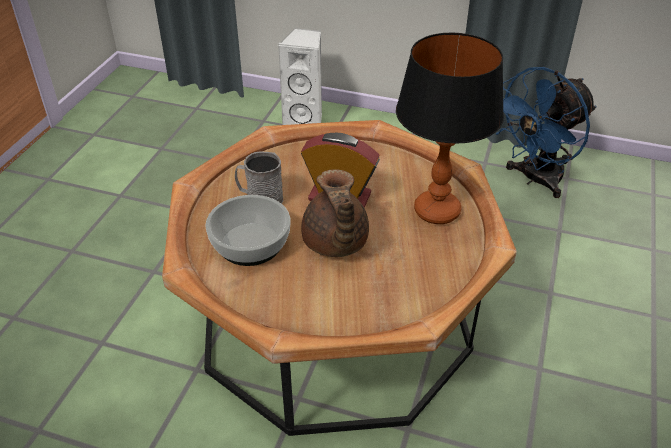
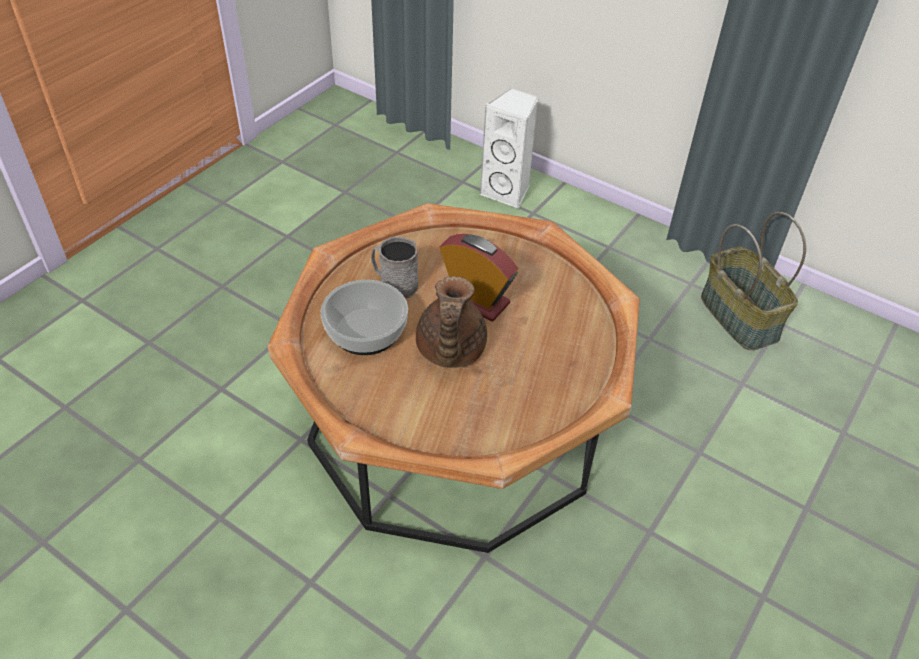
camera: 15 degrees right, 5 degrees up
(437, 211) = (571, 340): table lamp -> none
(535, 179) = (740, 317): blue fan -> basket

